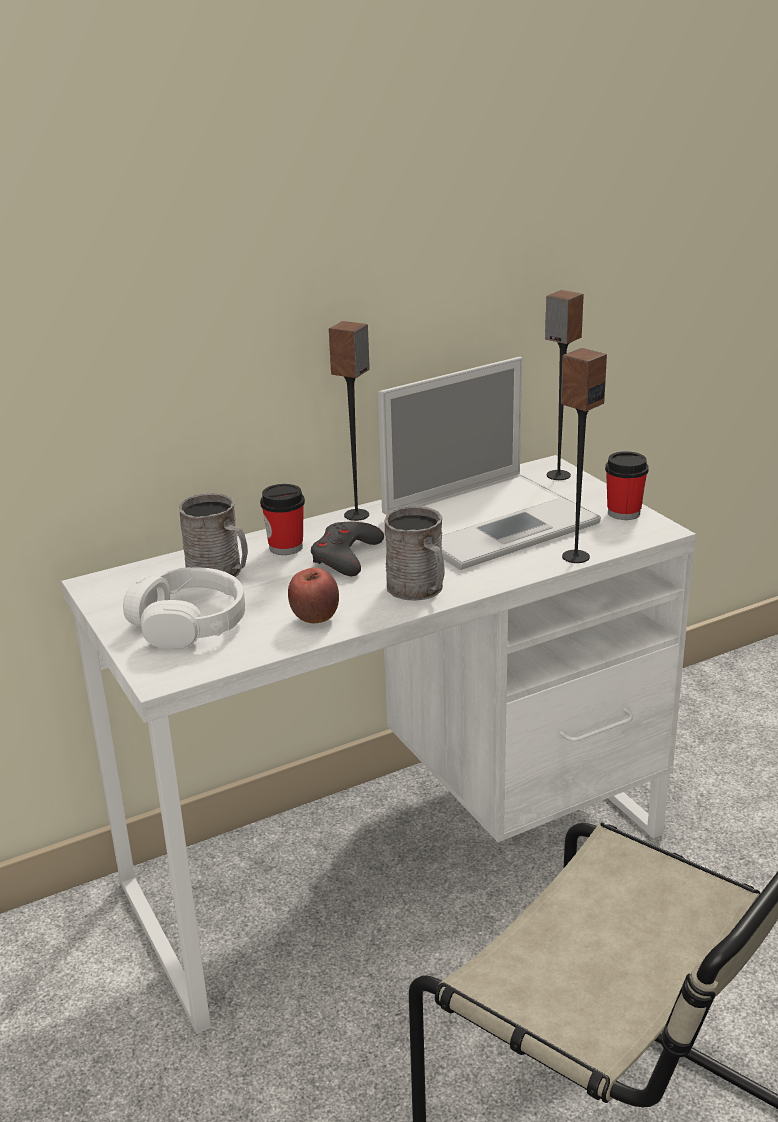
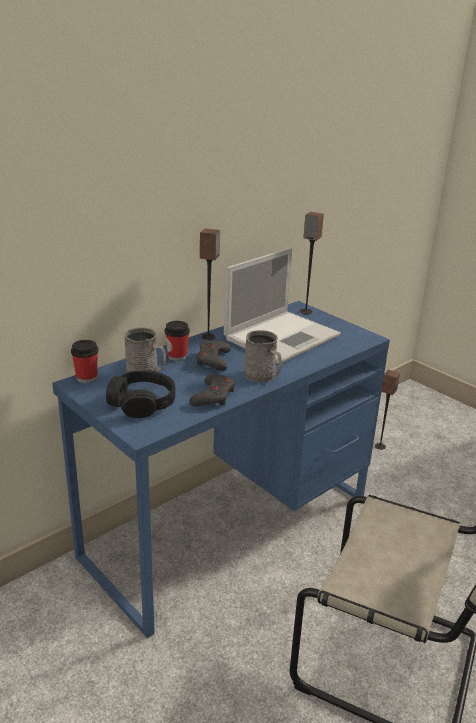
camera: 15 degrees left, 0 degrees up
(189, 623) = (142, 402): white headphones -> black headphones
(315, 619) = (213, 396): apple -> grey game controller
(398, 858) = (230, 525): white desk -> blue desk
(575, 556) = (336, 354): speaker -> speaker (379, 446)
(623, 513) = (349, 330): cup -> cup (87, 378)

